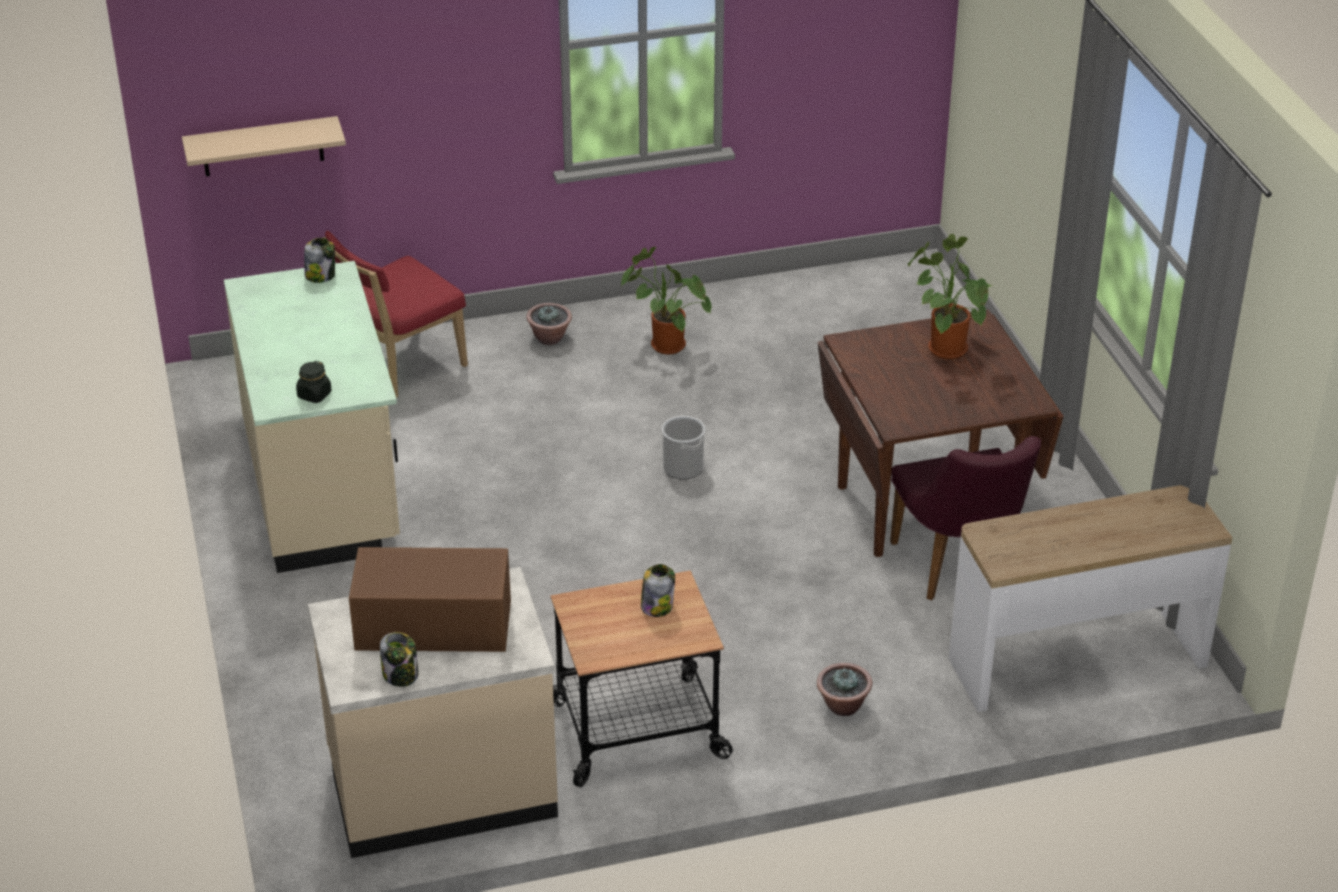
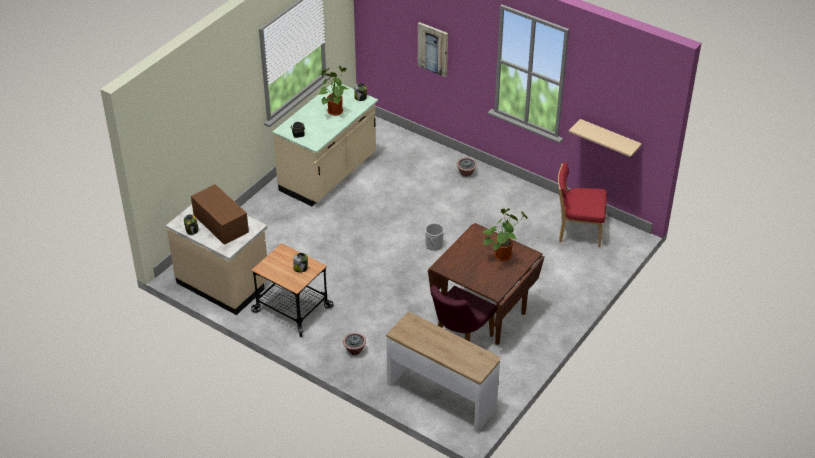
camera: 50 degrees right, 5 degrees up
(262, 146) = (387, 41): beige shelf -> beige shelf (609, 139)
(392, 103) = (433, 49): none -> picture
(400, 367) = (408, 151): red chair -> red chair (577, 231)
(664, 345) = (496, 201): potted plant -> potted plant (334, 110)

